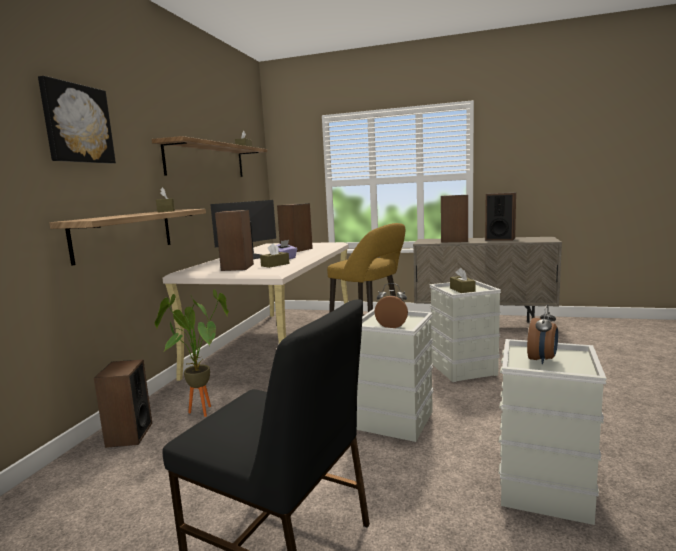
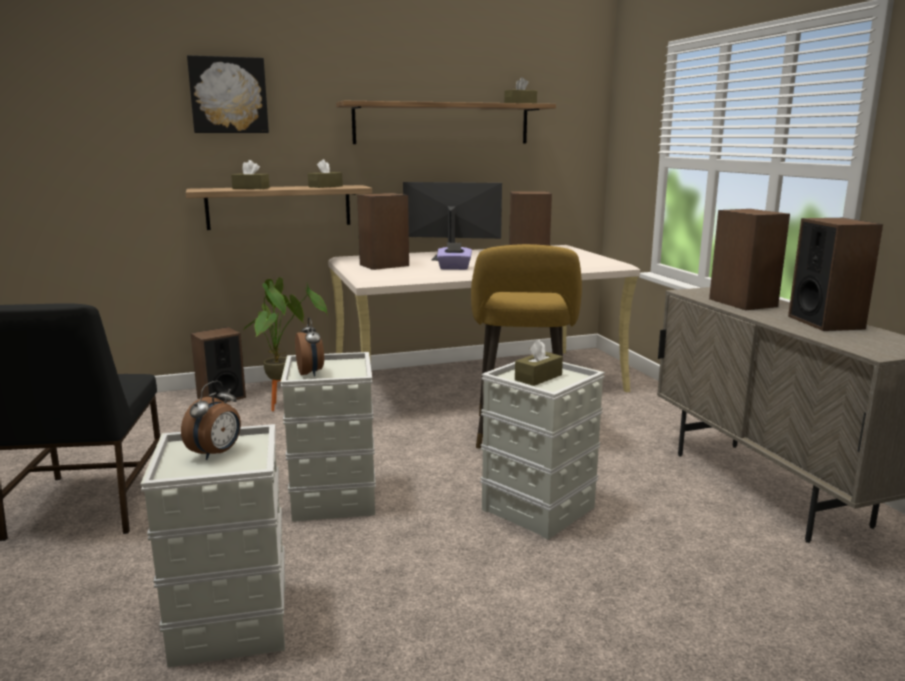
camera: 55 degrees right, 5 degrees up
(275, 265) = (412, 272): brown tissue box -> brown tissue box (251, 188)
(542, 360) = (216, 453): alarm clock -> alarm clock turned 60 degrees counterclockwise

